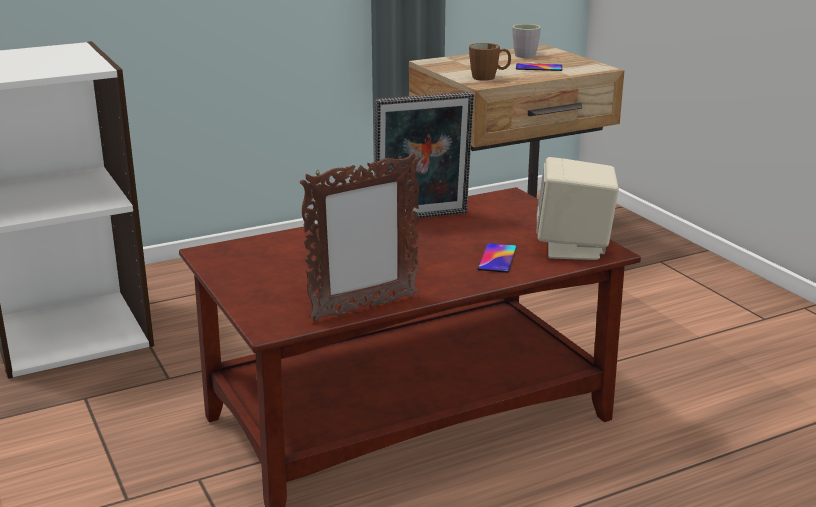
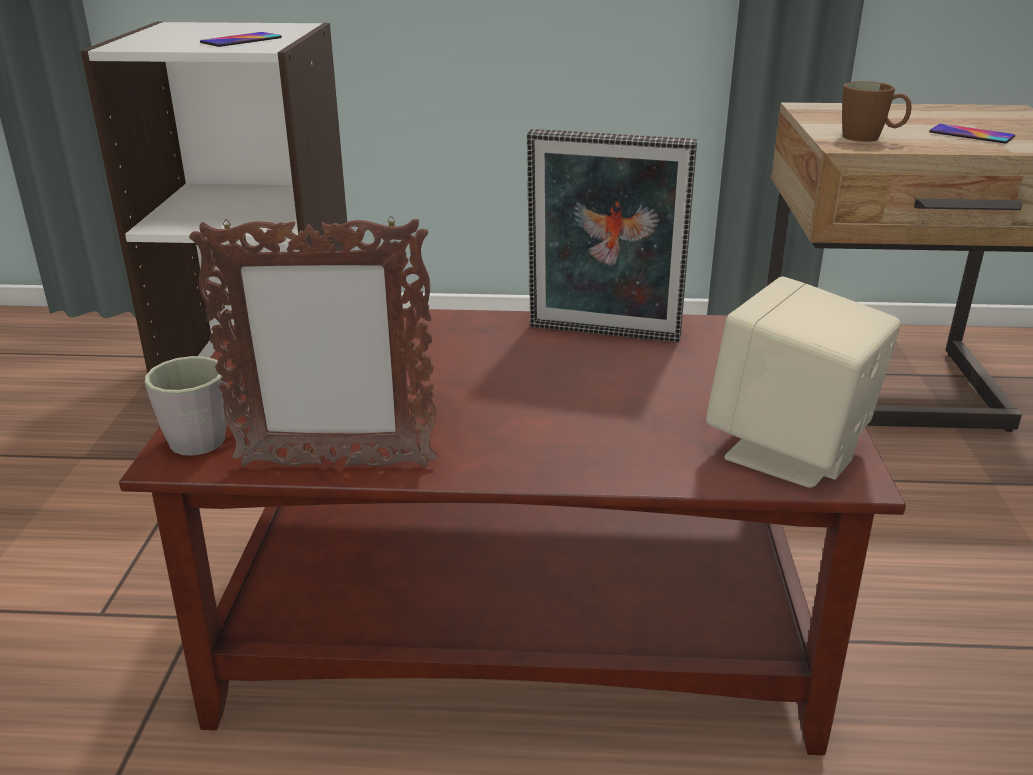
camera: 30 degrees right, 5 degrees up
(497, 258) = (637, 435): phone -> phone (241, 40)
(527, 54) = (975, 114): grey mug -> grey mug (212, 437)

